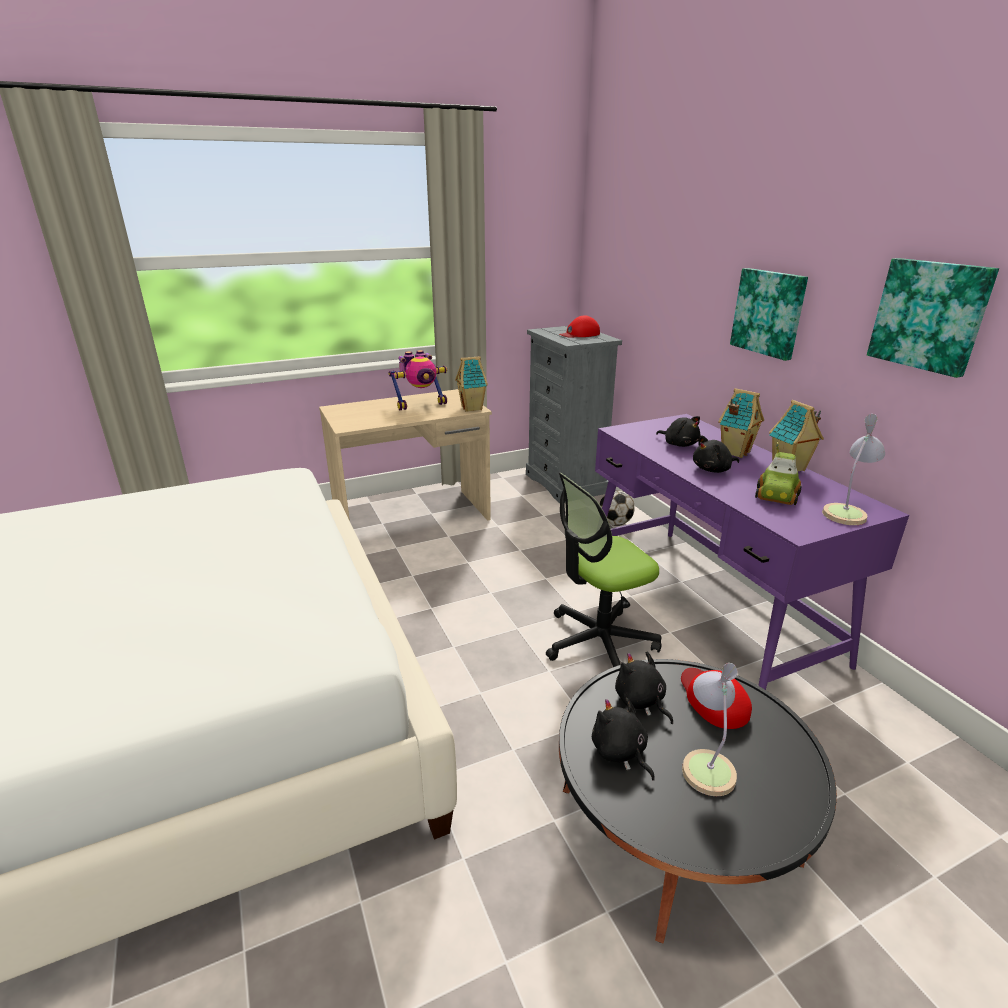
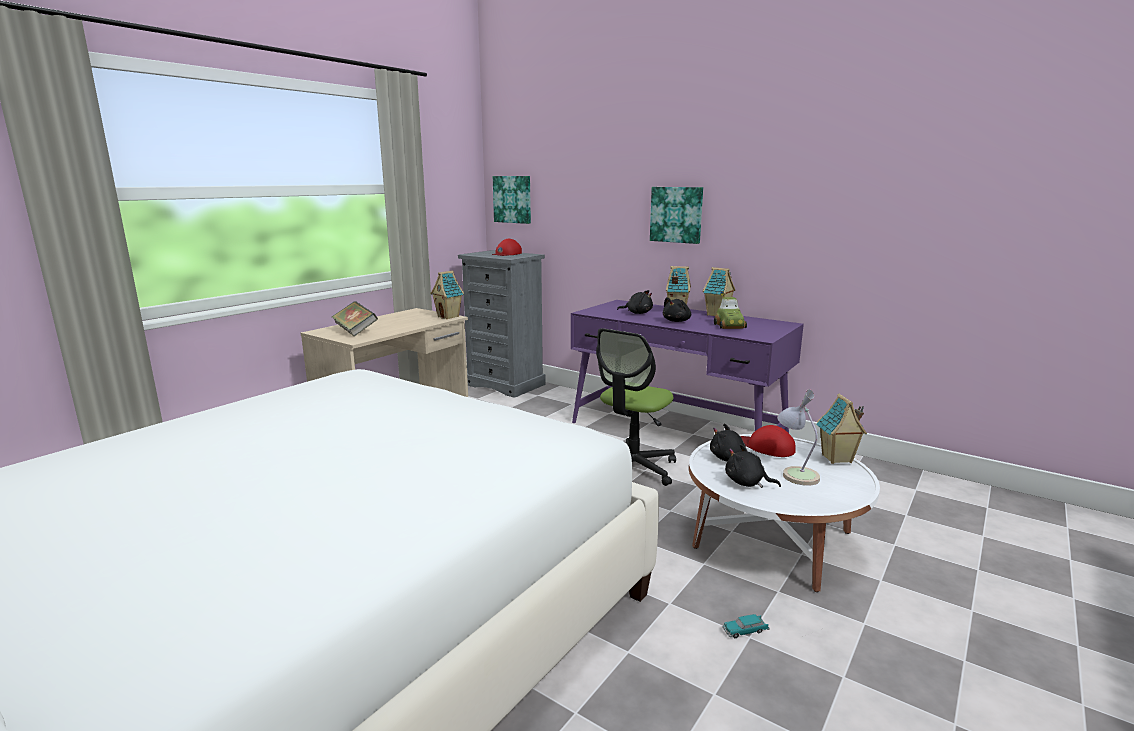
camera: 30 degrees left, 10 degrees down
(362, 414) = (355, 331): none -> book
(420, 404) = (399, 320): toy robot -> none
(509, 949) = (745, 630): none -> toy car
(615, 523) = (569, 401): football -> none
(676, 825) = (772, 540): black coffee table -> white coffee table
(799, 763) = (836, 459): none -> toy house
(847, 512) = (774, 327): table lamp -> none
(930, 315) = (790, 200): picture -> picture (513, 199)

